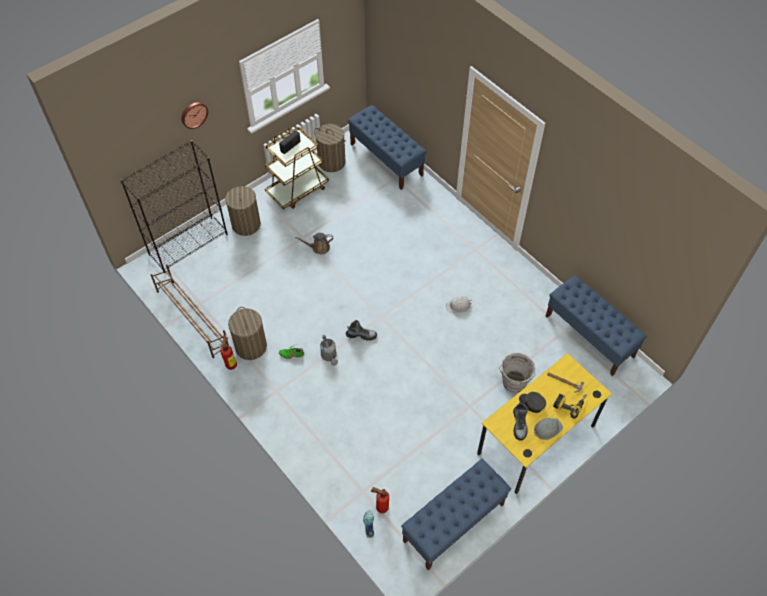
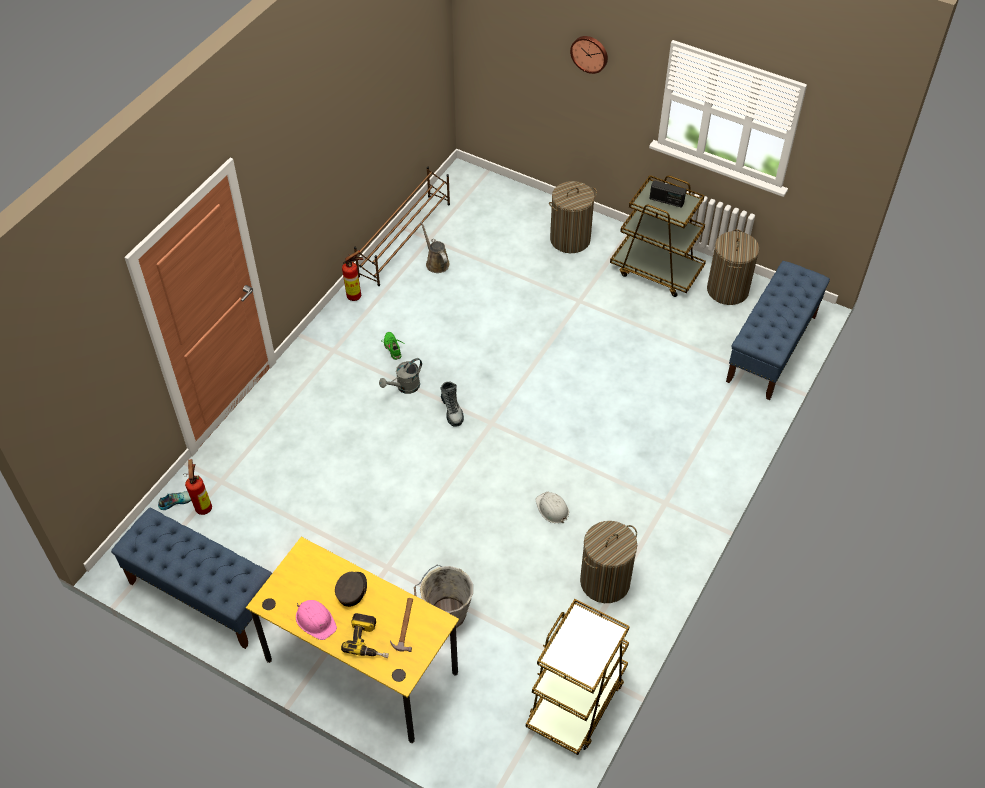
camera: 70 degrees right, 5 degrees down
(188, 244) = (511, 198): black bookcase -> none
(251, 346) = (387, 305): laundry basket -> laundry basket (605, 581)
(319, 248) = (572, 322): brown watering can -> brown watering can (436, 262)
(519, 424) = (312, 583): boot -> none
(547, 429) = (315, 620): grey hard hat -> pink hard hat
(589, 336) = (576, 701): blue bench -> brown cart

